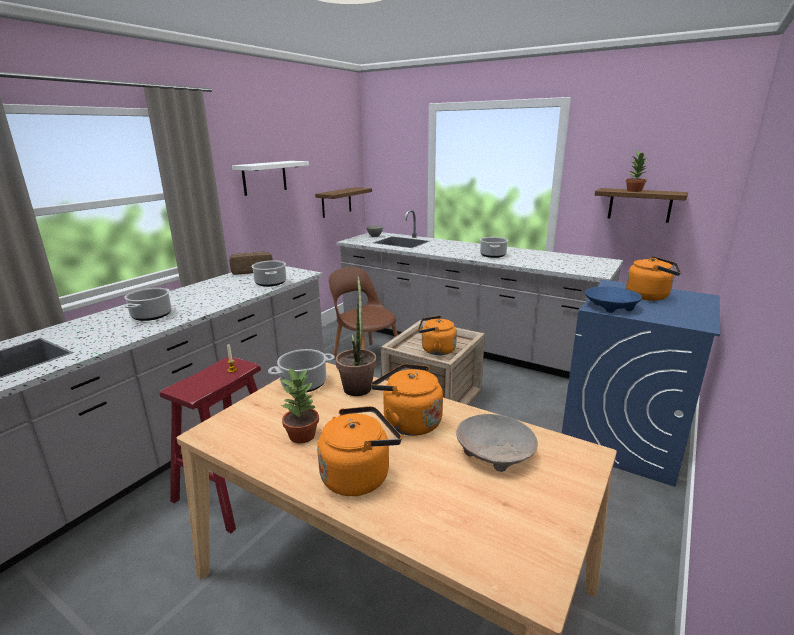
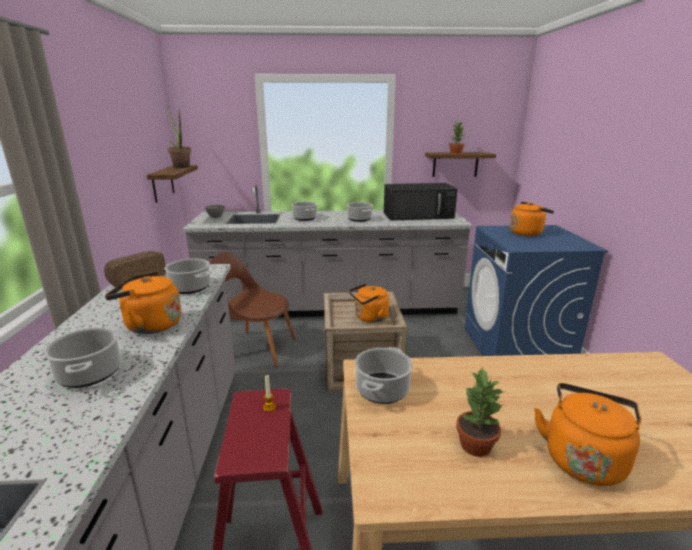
camera: 35 degrees left, 0 degrees up
(264, 177) = (103, 157): white shelf -> none
(358, 385) = (432, 371): potted plant -> potted plant (181, 166)
(408, 422) = (526, 388): orange kettle -> orange kettle (150, 325)
(443, 247) = (305, 218): none -> cooking pot
(494, 452) = (616, 386): beige bowl -> none
(566, 260) = (419, 215): none -> black microwave
(610, 307) = (523, 245): blue bowl -> none

